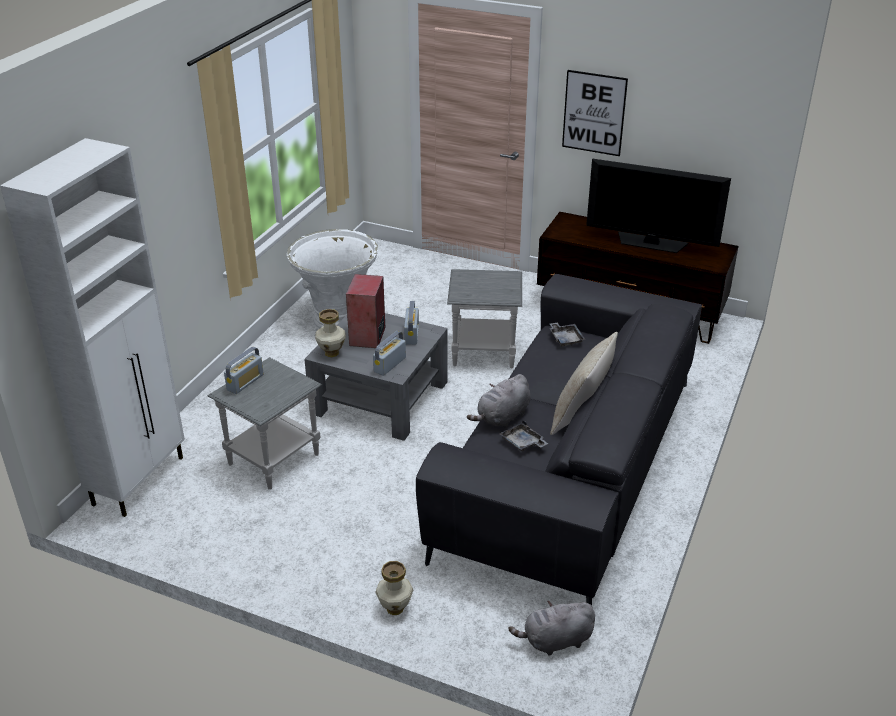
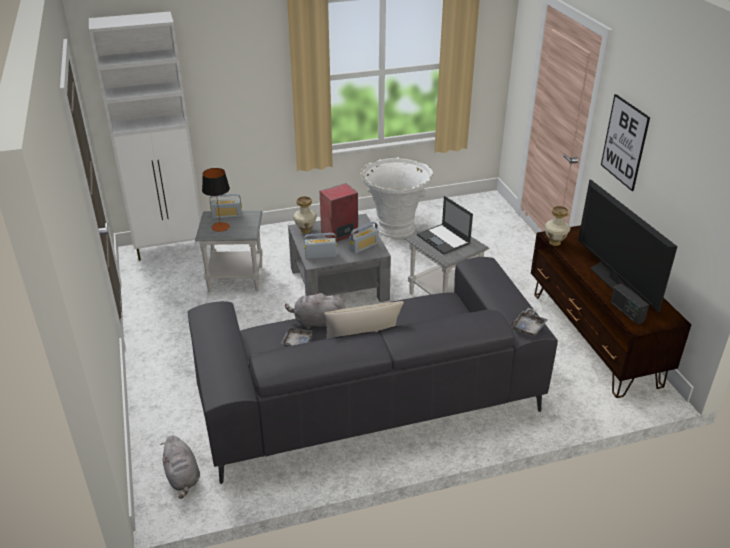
camera: 50 degrees right, 0 degrees up
(262, 396) = (220, 227): none -> table lamp
(395, 609) = (152, 392): vase -> vase (554, 242)
(480, 285) = (444, 239): none -> laptop
(555, 641) = (183, 477): grey plush toy -> grey plush toy turned 150 degrees counterclockwise
(565, 338) = (443, 306): grey tray -> grey tray (528, 327)
(695, 260) = (626, 312): none -> radio

